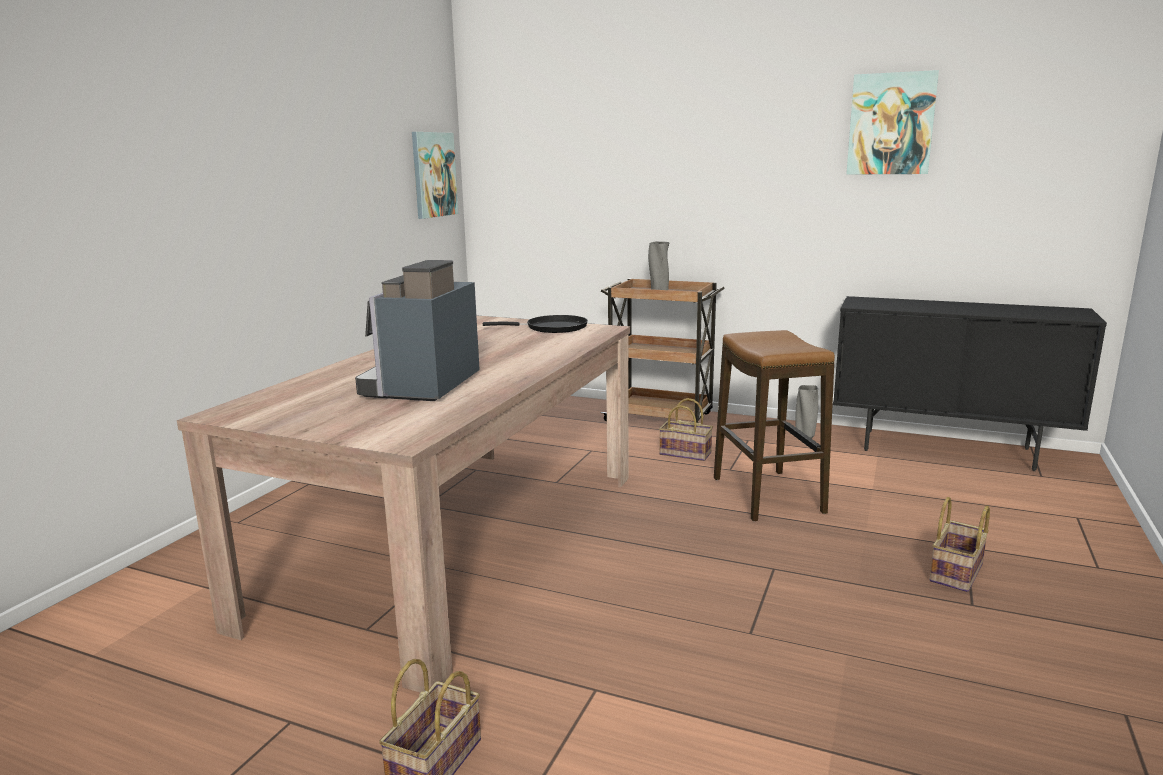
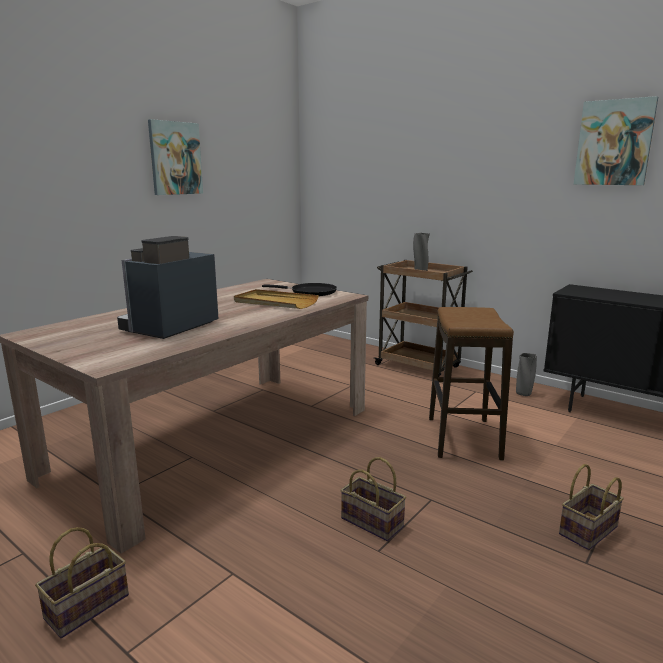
camera: 15 degrees right, 0 degrees up
(433, 174) = (274, 179): picture -> picture (175, 158)
(522, 344) = (275, 302): none -> beige tray
(687, 453) = (421, 396): basket -> basket (374, 522)

